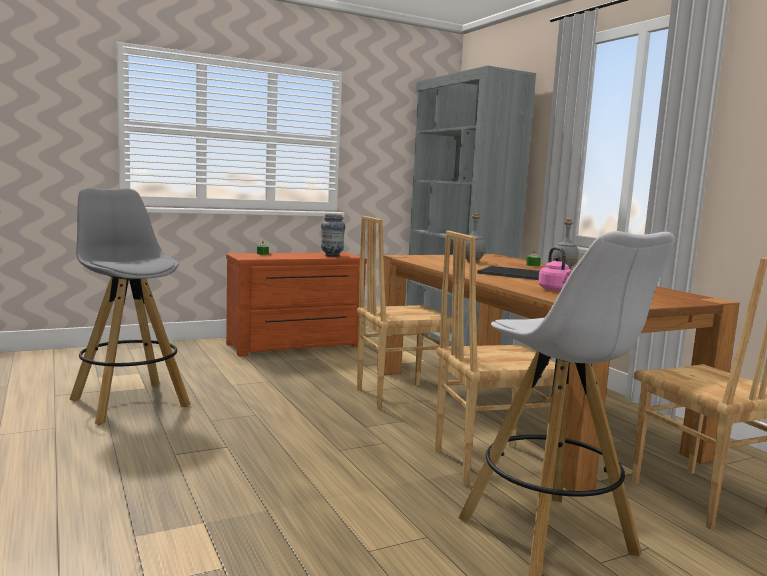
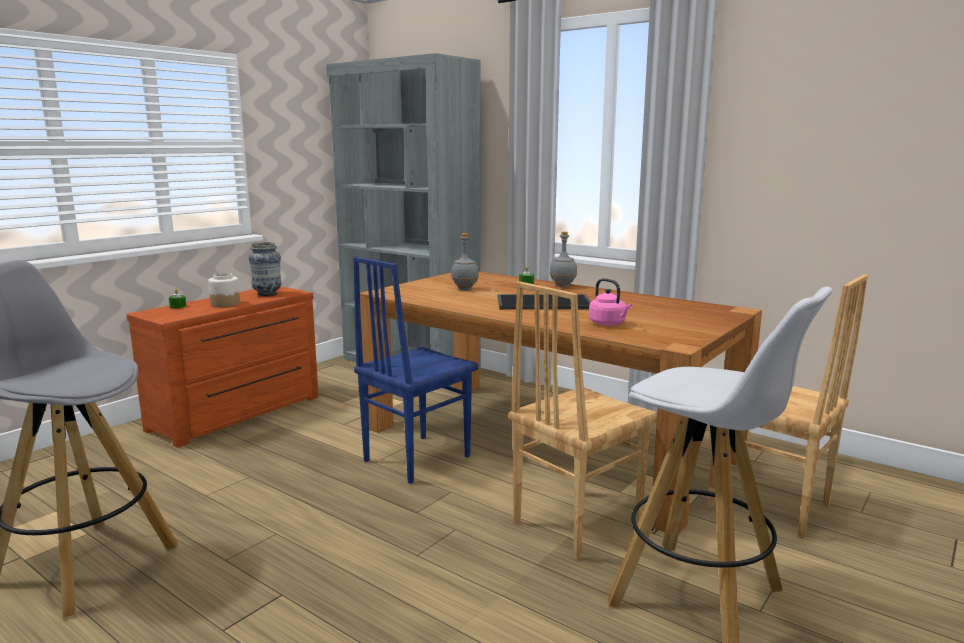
camera: 25 degrees left, 5 degrees up
(294, 256) = (225, 304): none -> jar
(397, 395) = (415, 458): brown chair -> blue chair

